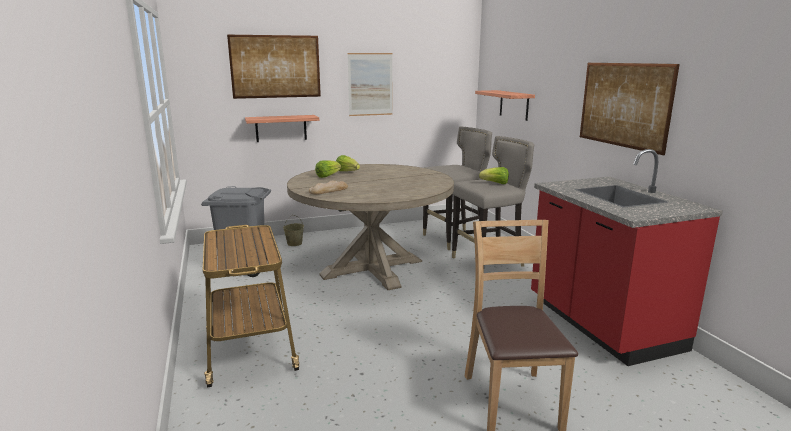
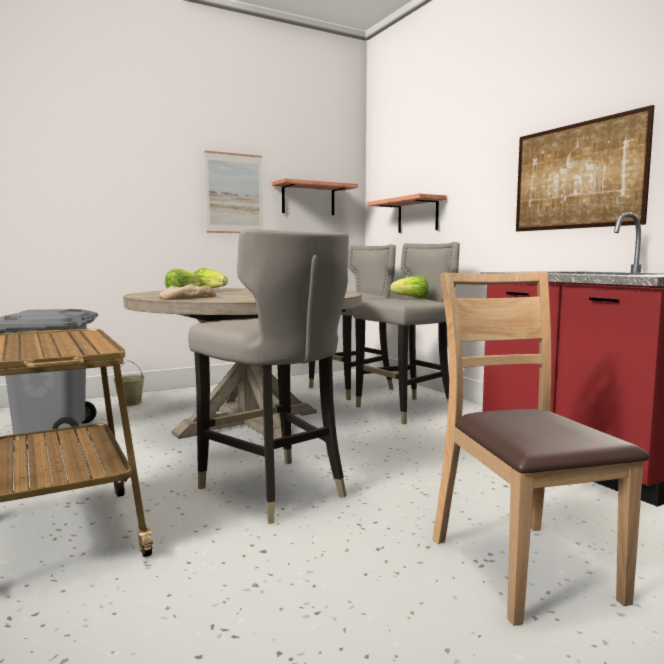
camera: 10 degrees left, 10 degrees down
(275, 66) = (106, 160): picture -> none
(281, 128) = (112, 244): shelf -> shelf (308, 199)
(377, 330) = (275, 491): none -> grey stool

